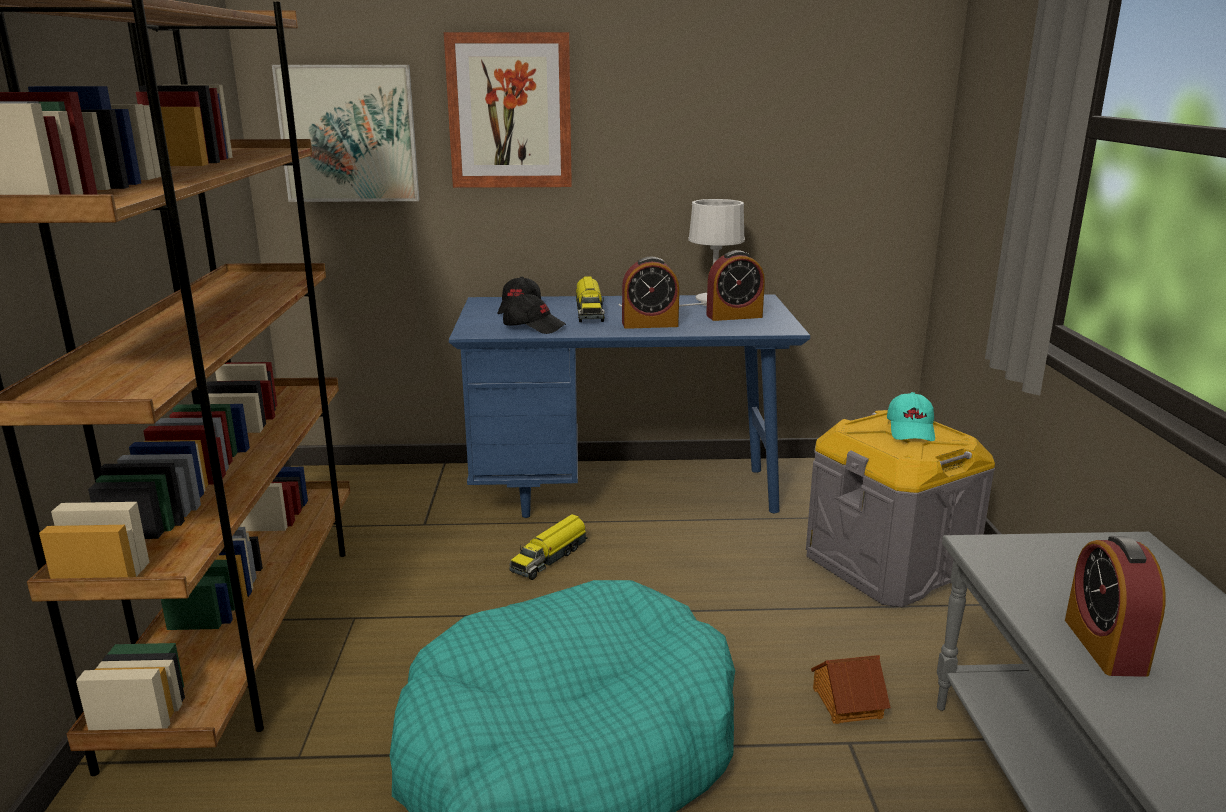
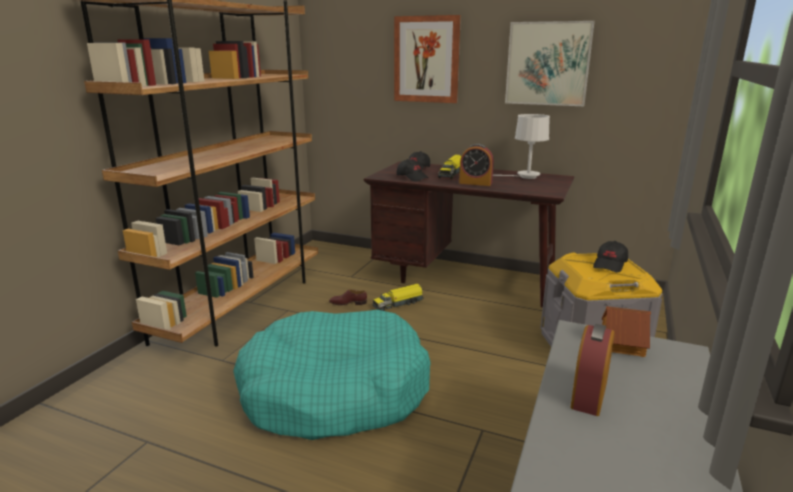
camera: 25 degrees right, 0 degrees up
(348, 134) = (347, 70): picture -> picture (547, 64)
(459, 577) = (348, 303): none -> brown shoe
(625, 492) = (465, 281): blue desk -> brown desk
(734, 316) = (531, 184): alarm clock -> none
(846, 702) = (498, 410): toy house -> toy house (621, 343)
(911, 430) = (610, 265): turquoise cap -> black cap

